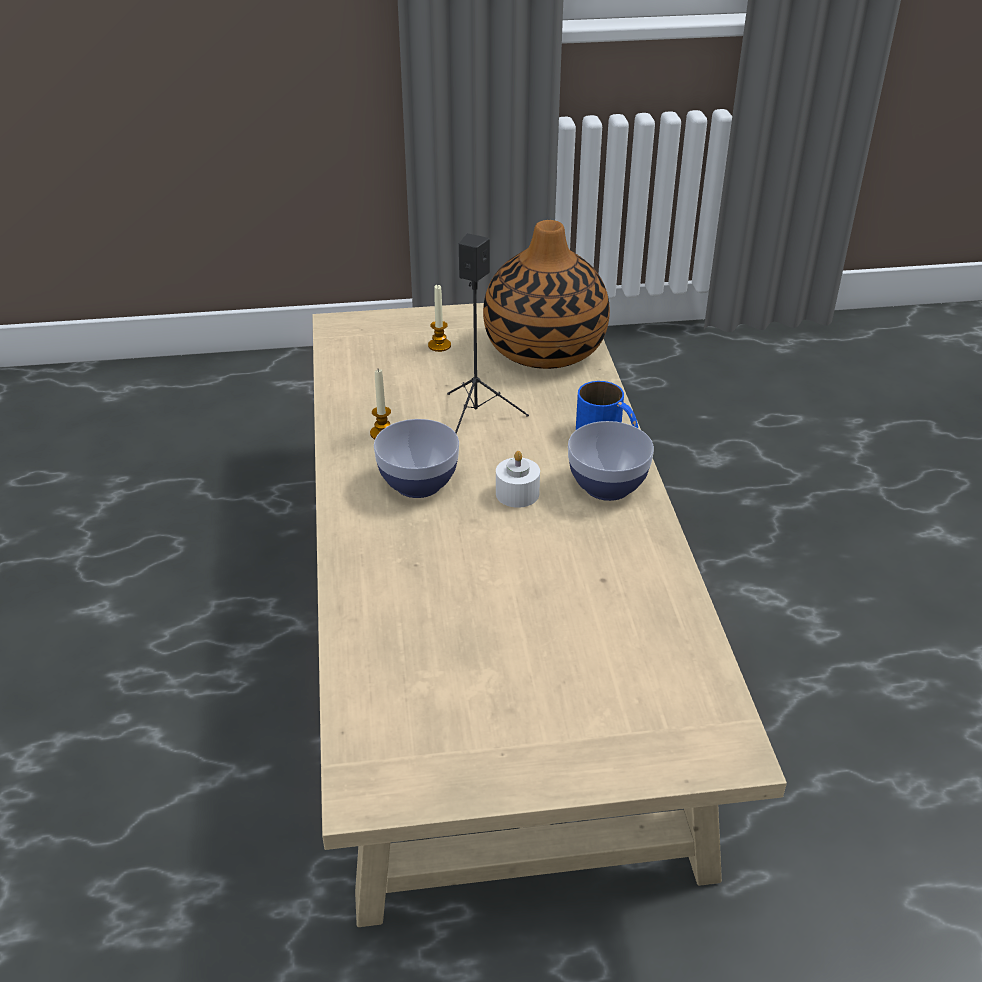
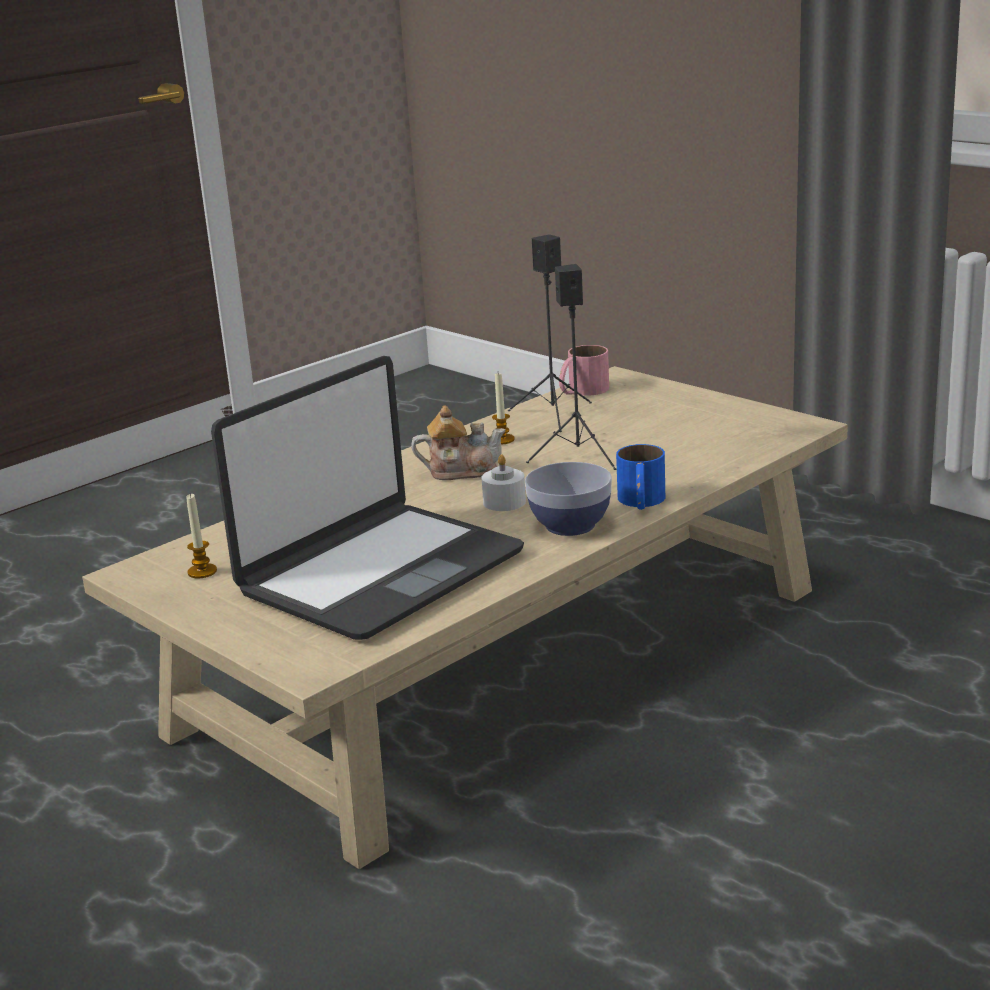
camera: 55 degrees right, 15 degrees down
(342, 352) = (582, 391): none -> pink mug
(370, 386) = (553, 415): none -> black speaker
(418, 483) = (461, 471): bowl -> teapot
(439, 345) = (653, 411): candle -> candle (202, 572)
(544, 349) = (725, 440): vase -> none
(576, 624) = (379, 572): none -> laptop

